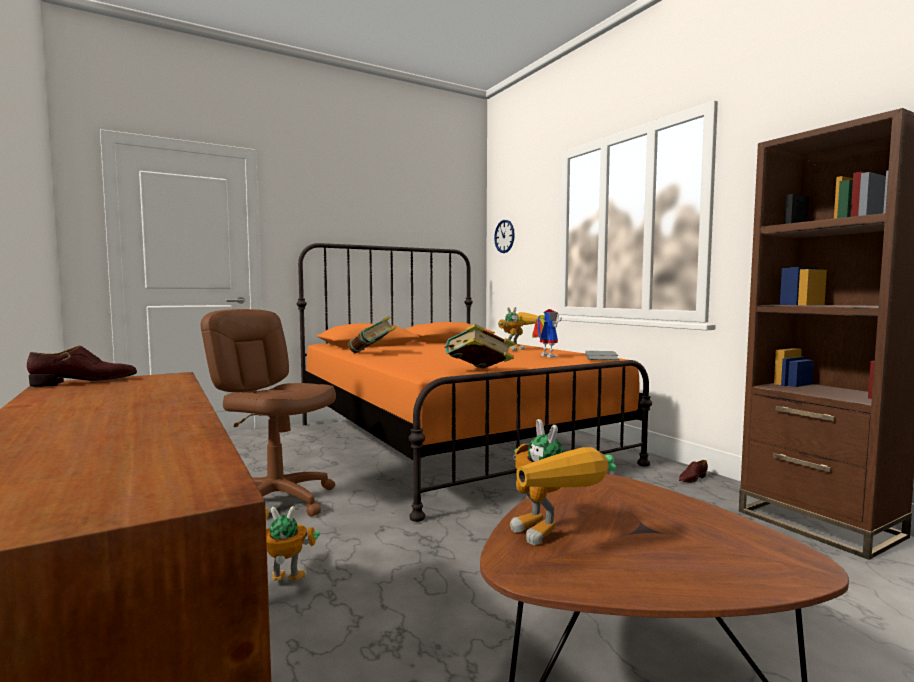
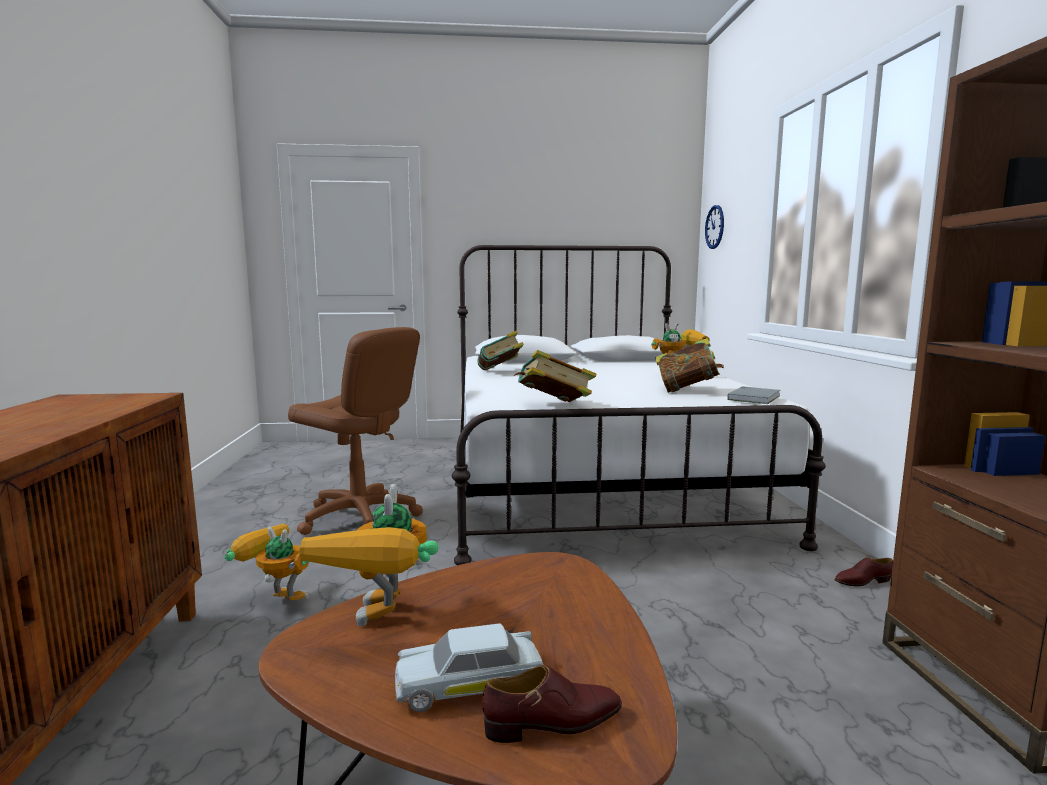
camera: 25 degrees right, 5 degrees up
(85, 382) = (84, 397): brown shoe -> brown shoe (553, 723)
(276, 501) = (359, 518): brown office chair -> brown office chair turned 150 degrees clockwise
(451, 442) = (592, 480): orange bed -> white bed
(545, 356) = (687, 390): toy robot -> book
(673, 558) = (470, 684): none -> white toy car

